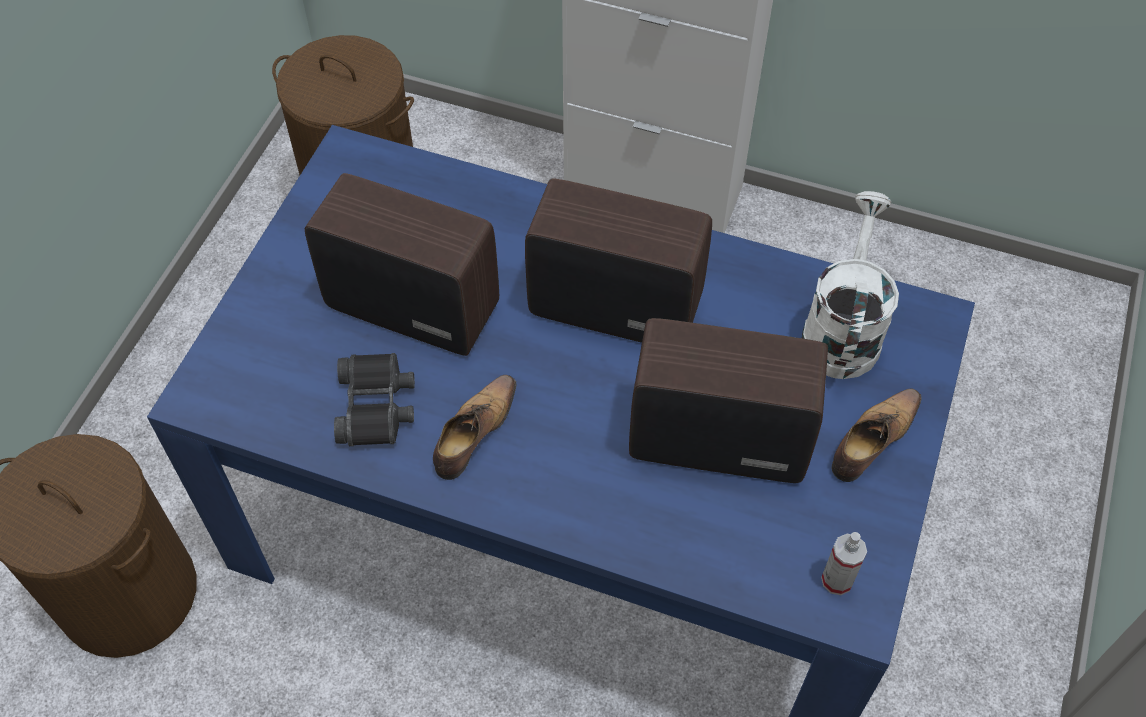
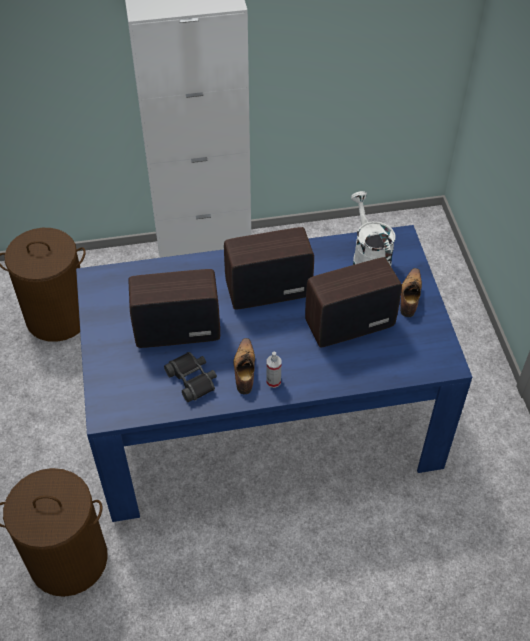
camera: 30 degrees left, 5 degrees down
(837, 580) = (432, 355): spray bottle -> spray bottle (273, 381)

